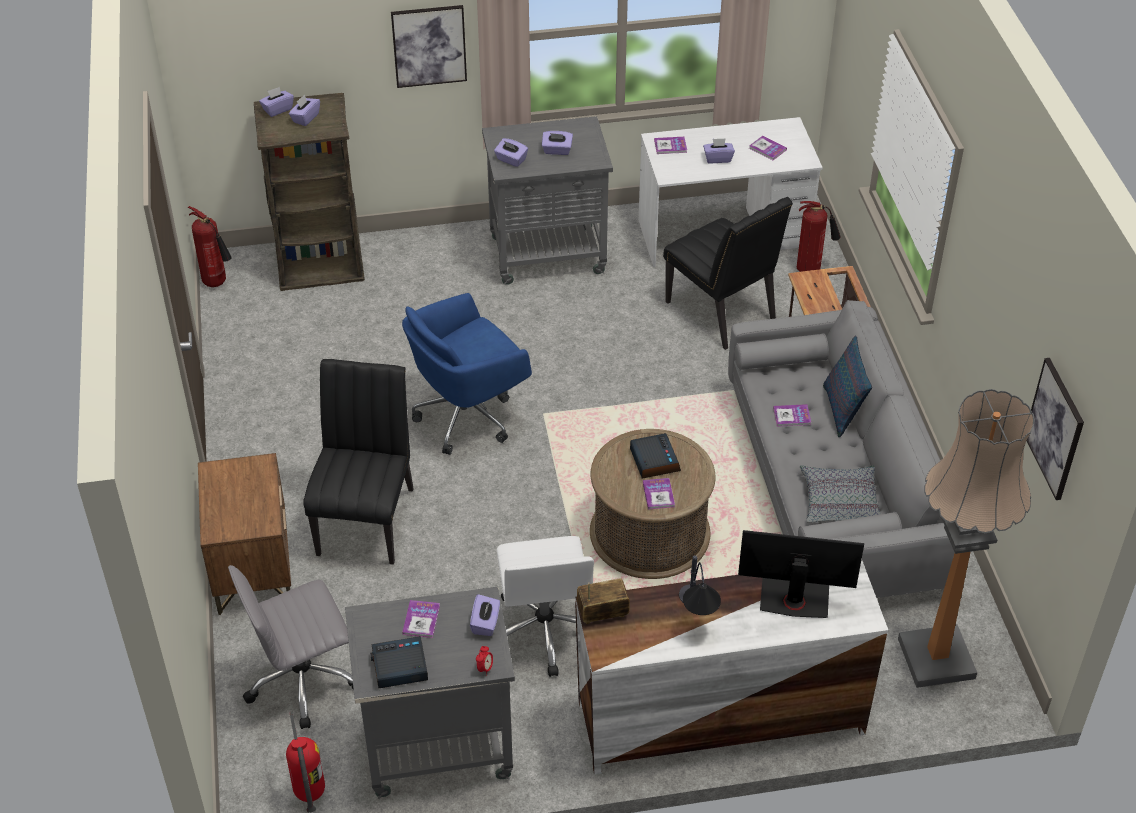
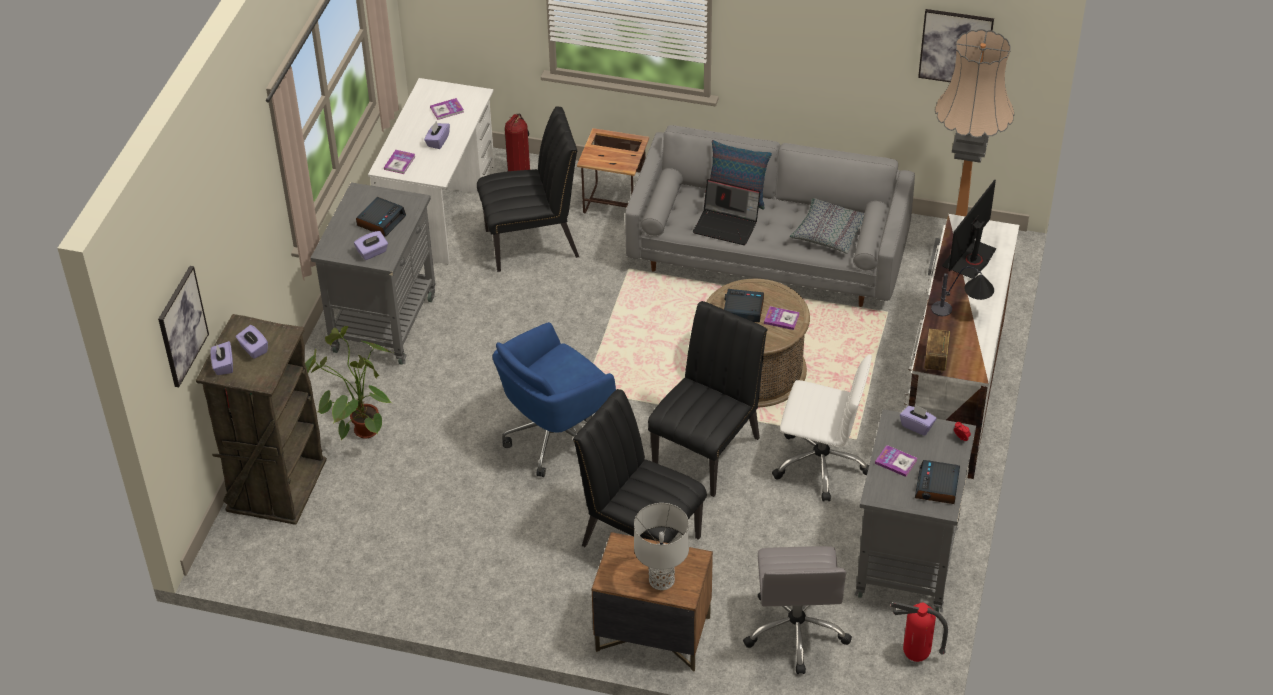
camera: 65 degrees left, 0 degrees up
(217, 283) = (249, 570): fire extinguisher -> none
(227, 508) = (661, 580): none -> white table lamp
(416, 284) = (357, 424): none -> potted plant
(429, 45) = (255, 219): picture -> picture (182, 326)
(469, 417) = (556, 439): blue office chair -> blue office chair turned 60 degrees clockwise
(508, 533) = (707, 454): none -> black chair
(557, 150) = (381, 220): purple tissue box -> alarm clock
(792, 416) = (727, 225): book -> laptop

